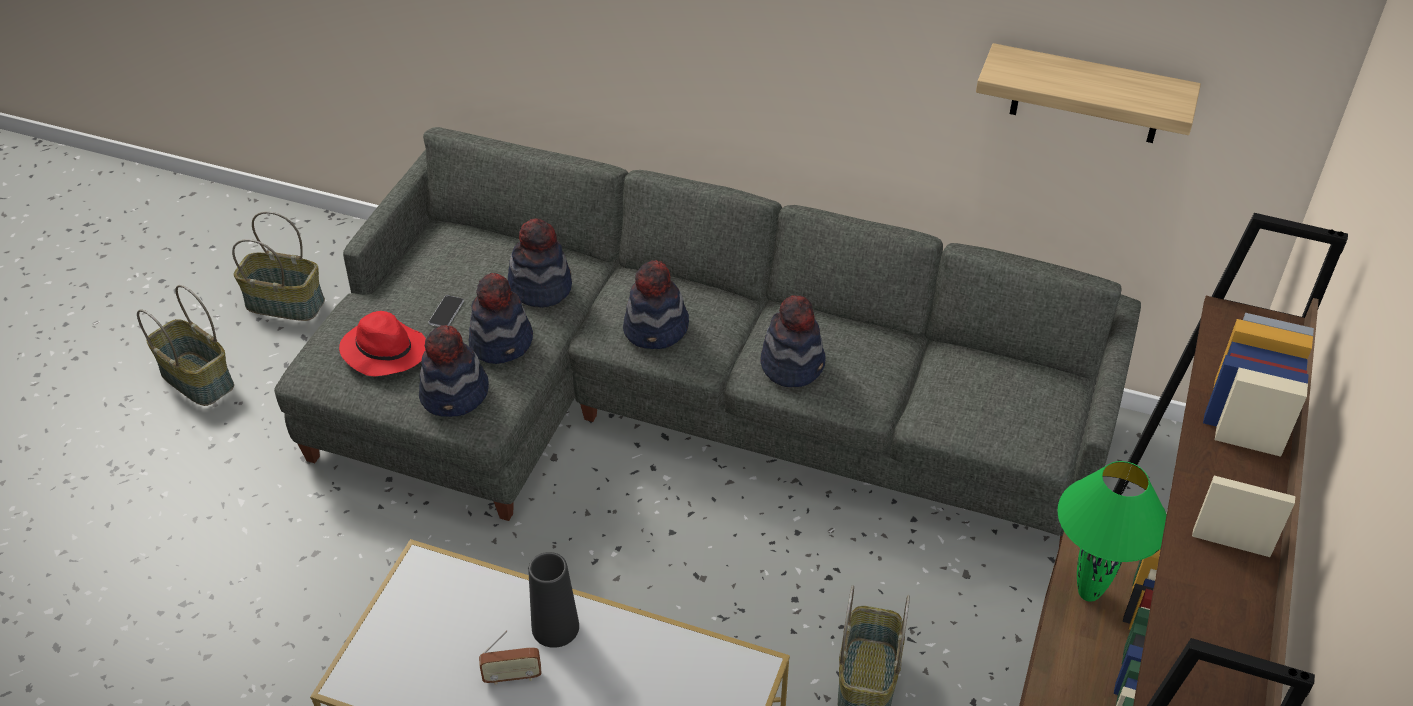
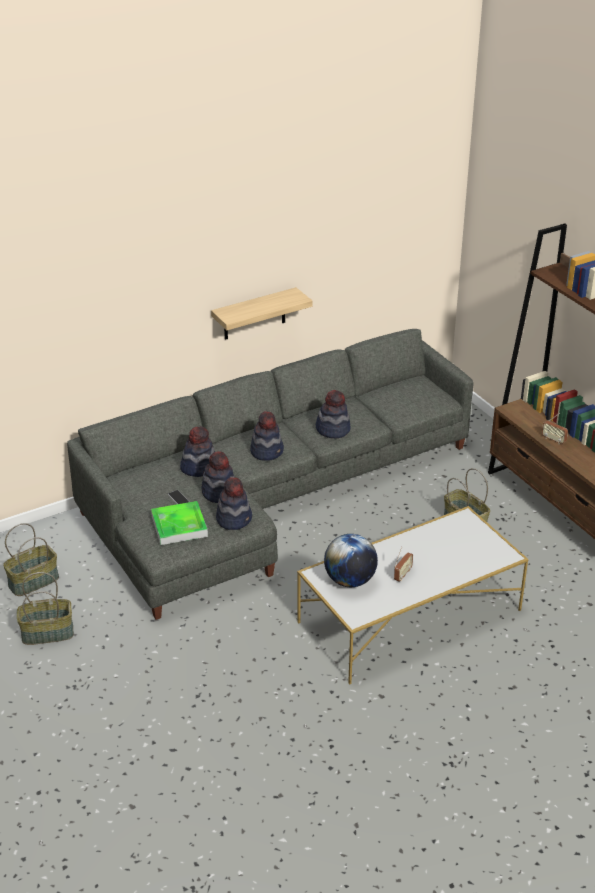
camera: 50 degrees left, 10 degrees down
(383, 351) = (179, 526): red hat -> tray
(439, 617) = (350, 580): none -> globe
(555, 627) = (390, 553): black vase -> none
(1068, 667) = (553, 440): none -> radio
(1087, 95) = (377, 251): shelf -> shelf (254, 314)
(1089, 594) = (529, 419): green table lamp -> none

